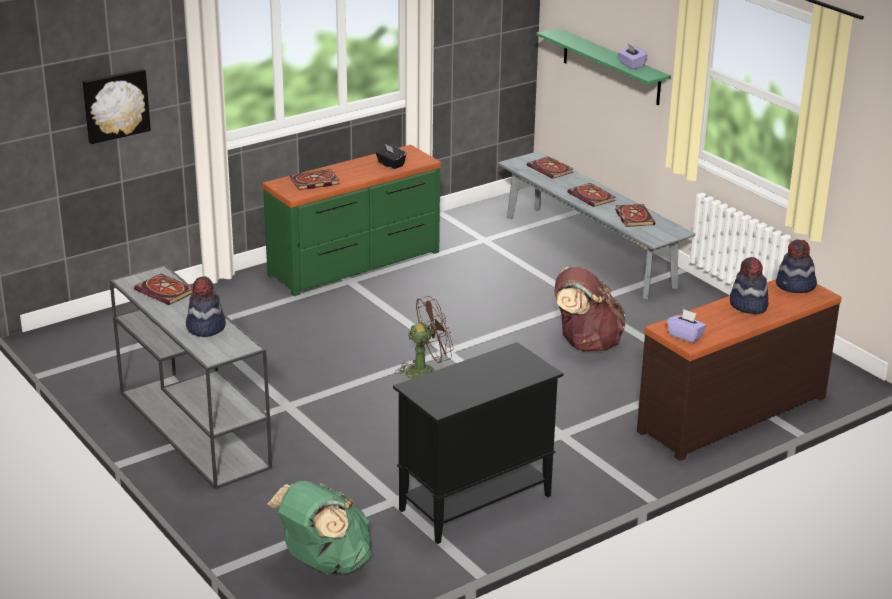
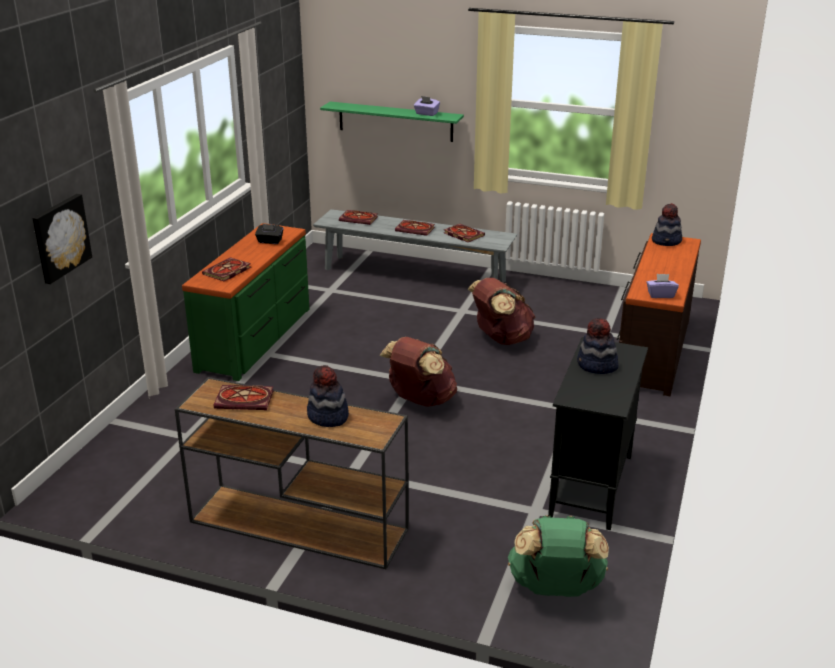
camera: 35 degrees left, 0 degrees up
(192, 428) = (296, 525): grey console table -> brown console table
(426, 371) = (420, 400): brown fan -> brown backpack
(748, 305) = (662, 262): hat -> hat (597, 366)

